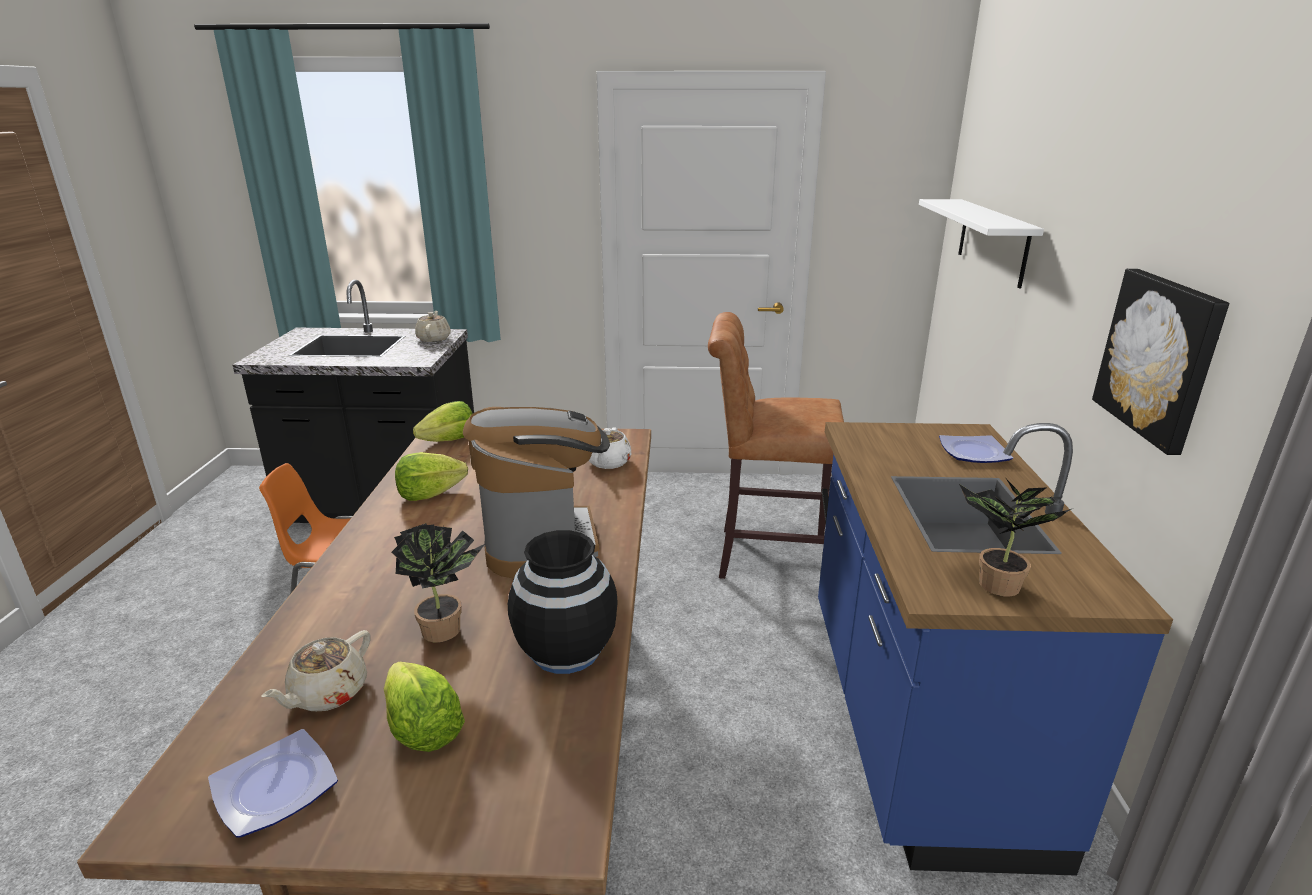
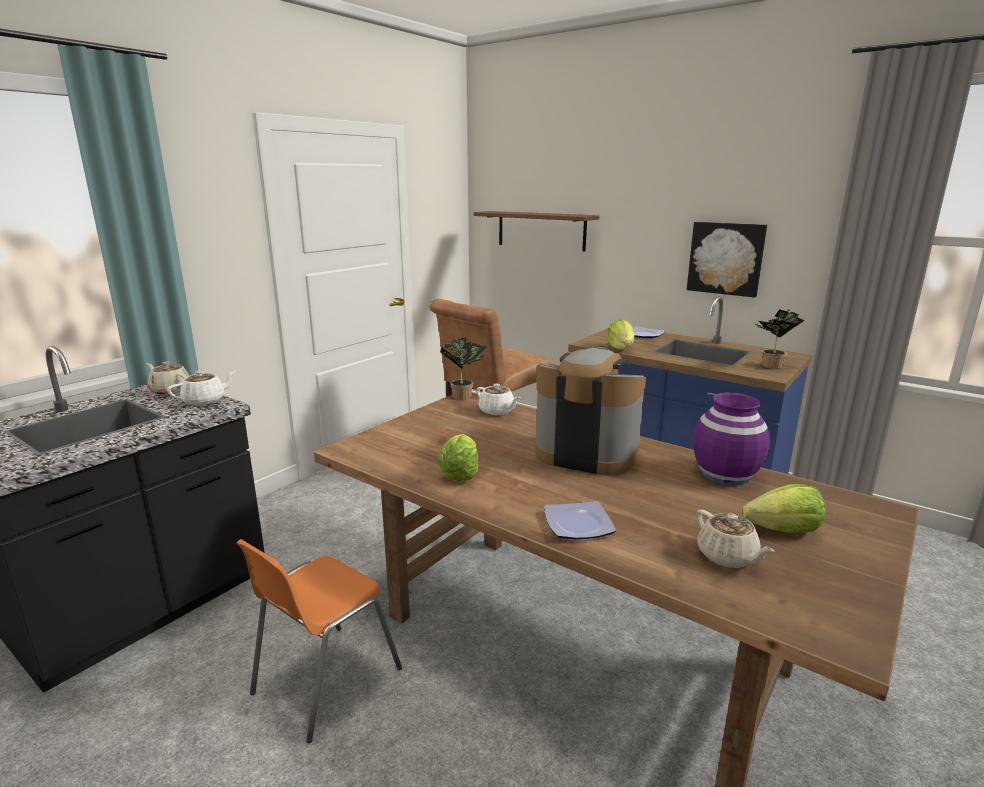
camera: 55 degrees left, 5 degrees down
(278, 788) = (828, 589): plate -> plate (579, 524)
(423, 354) = (205, 401): none -> white teapot
(447, 630) = (675, 503): potted plant -> potted plant (463, 395)
(449, 440) = (367, 448): lettuce -> lettuce (621, 349)
(565, 650) = (725, 475): black vase -> purple vase
(992, 241) = (541, 230): white shelf -> brown shelf

